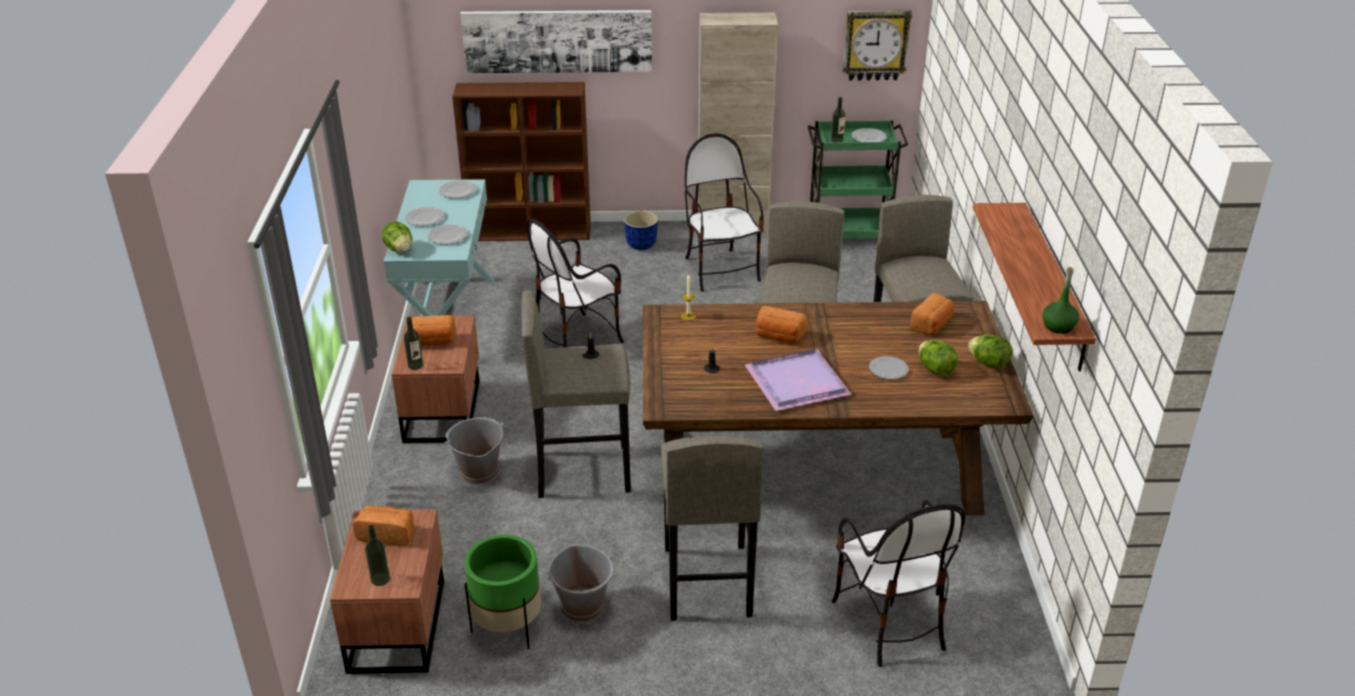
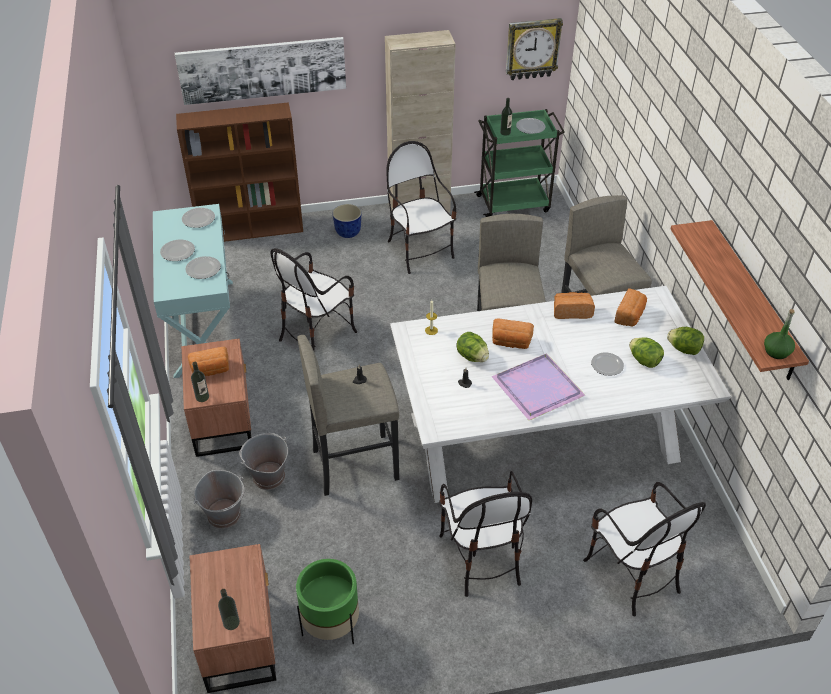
camera: 10 degrees left, 10 degrees up
(387, 534) = (225, 576): bread -> bread (571, 312)
(399, 250) = (164, 288): lettuce -> lettuce (472, 357)
(583, 606) = (387, 596): grey bucket -> grey bucket (224, 515)
(706, 582) = (481, 557): grey stool -> chair
(815, 470) = (542, 437): brown dining table -> white dining table

